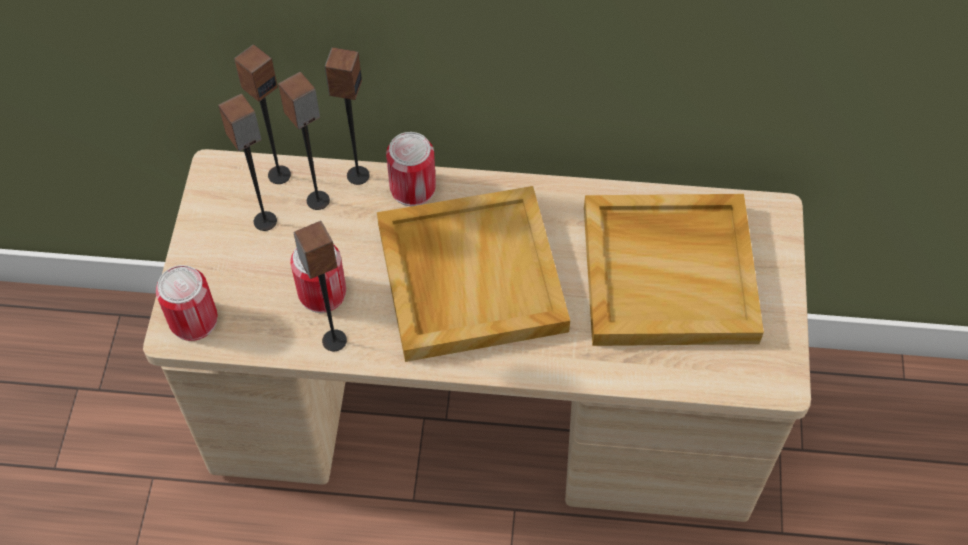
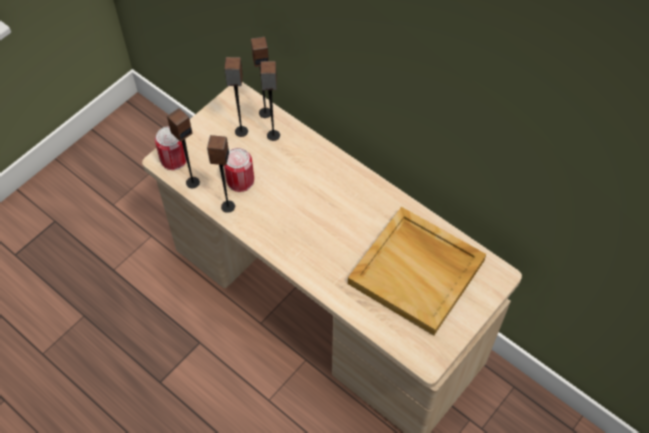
camera: 35 degrees right, 0 degrees up
(357, 175) = (301, 133): speaker -> speaker (192, 182)
(412, 188) = (323, 155): can -> none
(469, 276) = (315, 213): beige tray -> none

